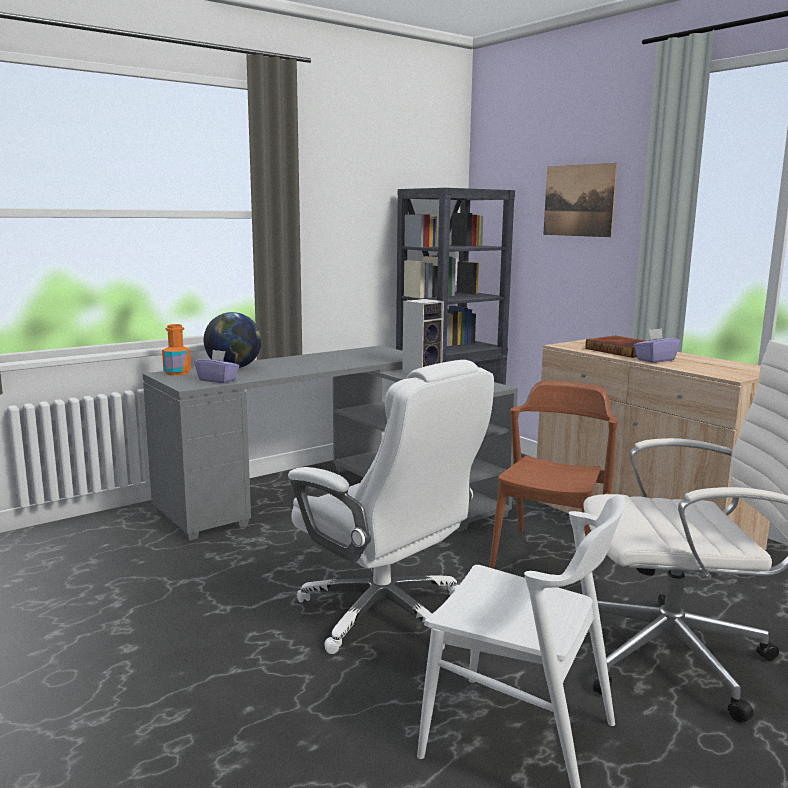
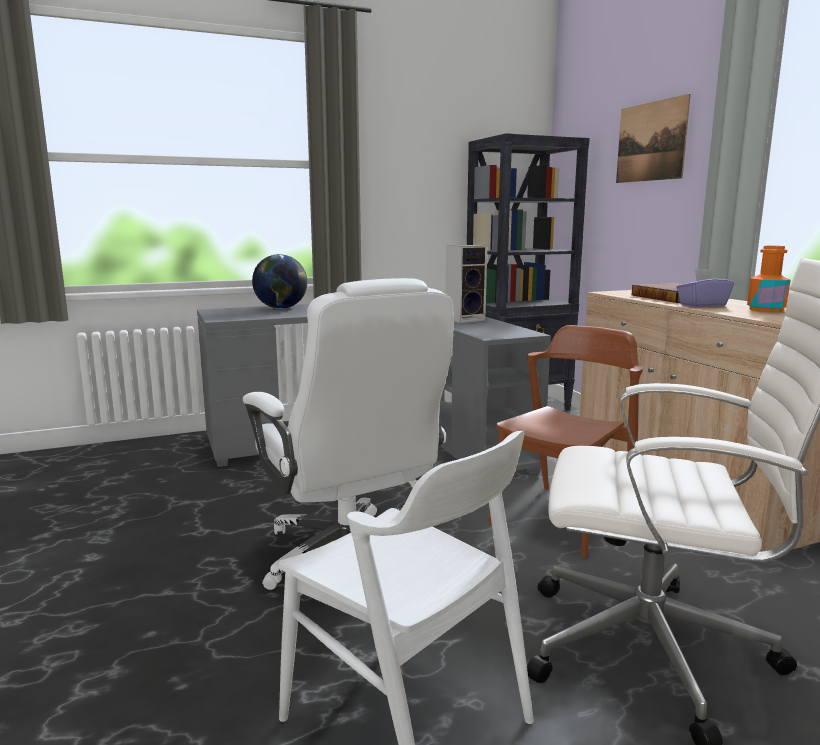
camera: 15 degrees right, 0 degrees up
(177, 373) = (226, 310): orange bottle -> orange bottle (766, 310)
(218, 380) = (252, 316): purple tissue box -> none

